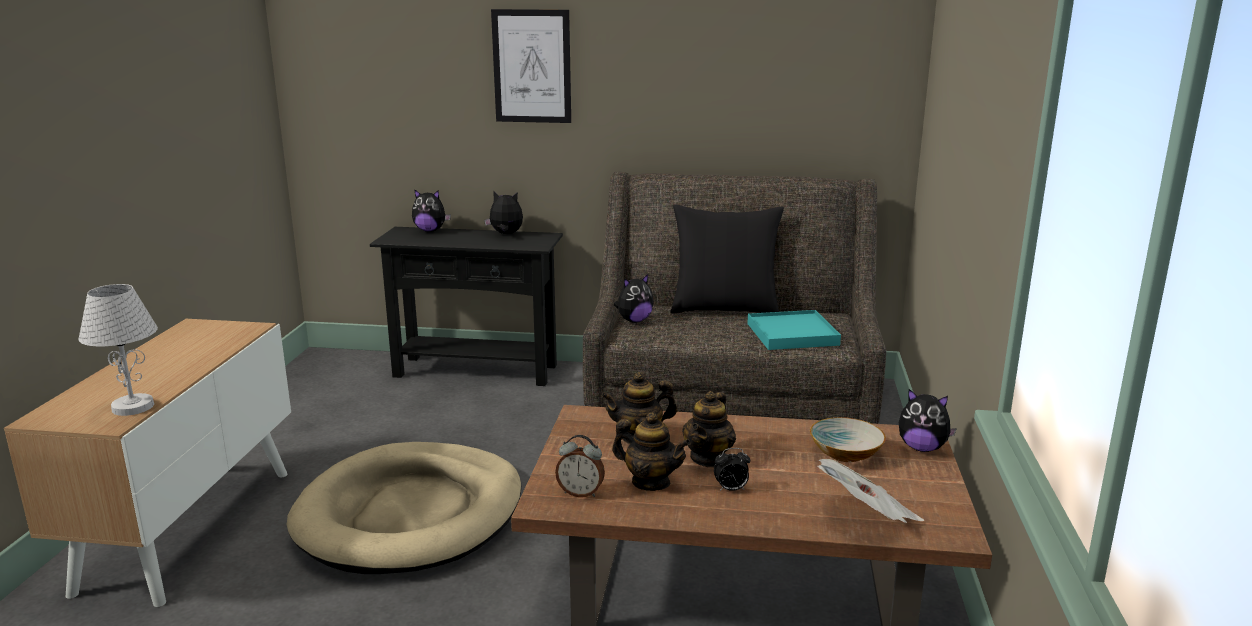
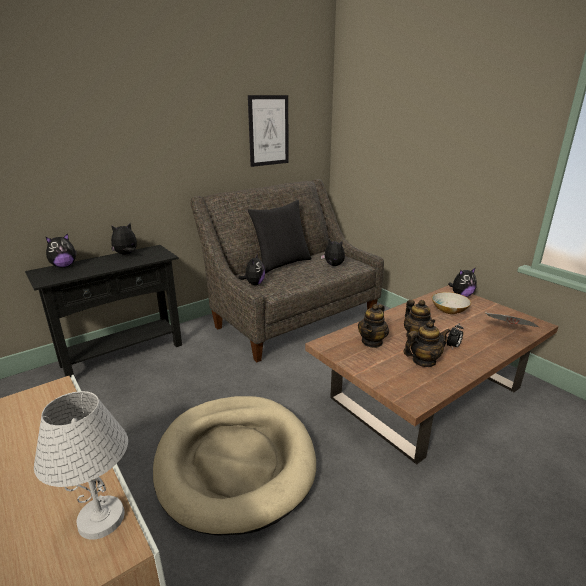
camera: 45 degrees left, 5 degrees up
(532, 66) = (122, 129): picture -> picture (268, 131)
(580, 493) = (412, 384): alarm clock -> none
(792, 334) = (333, 265): turquoise tray -> plush toy

